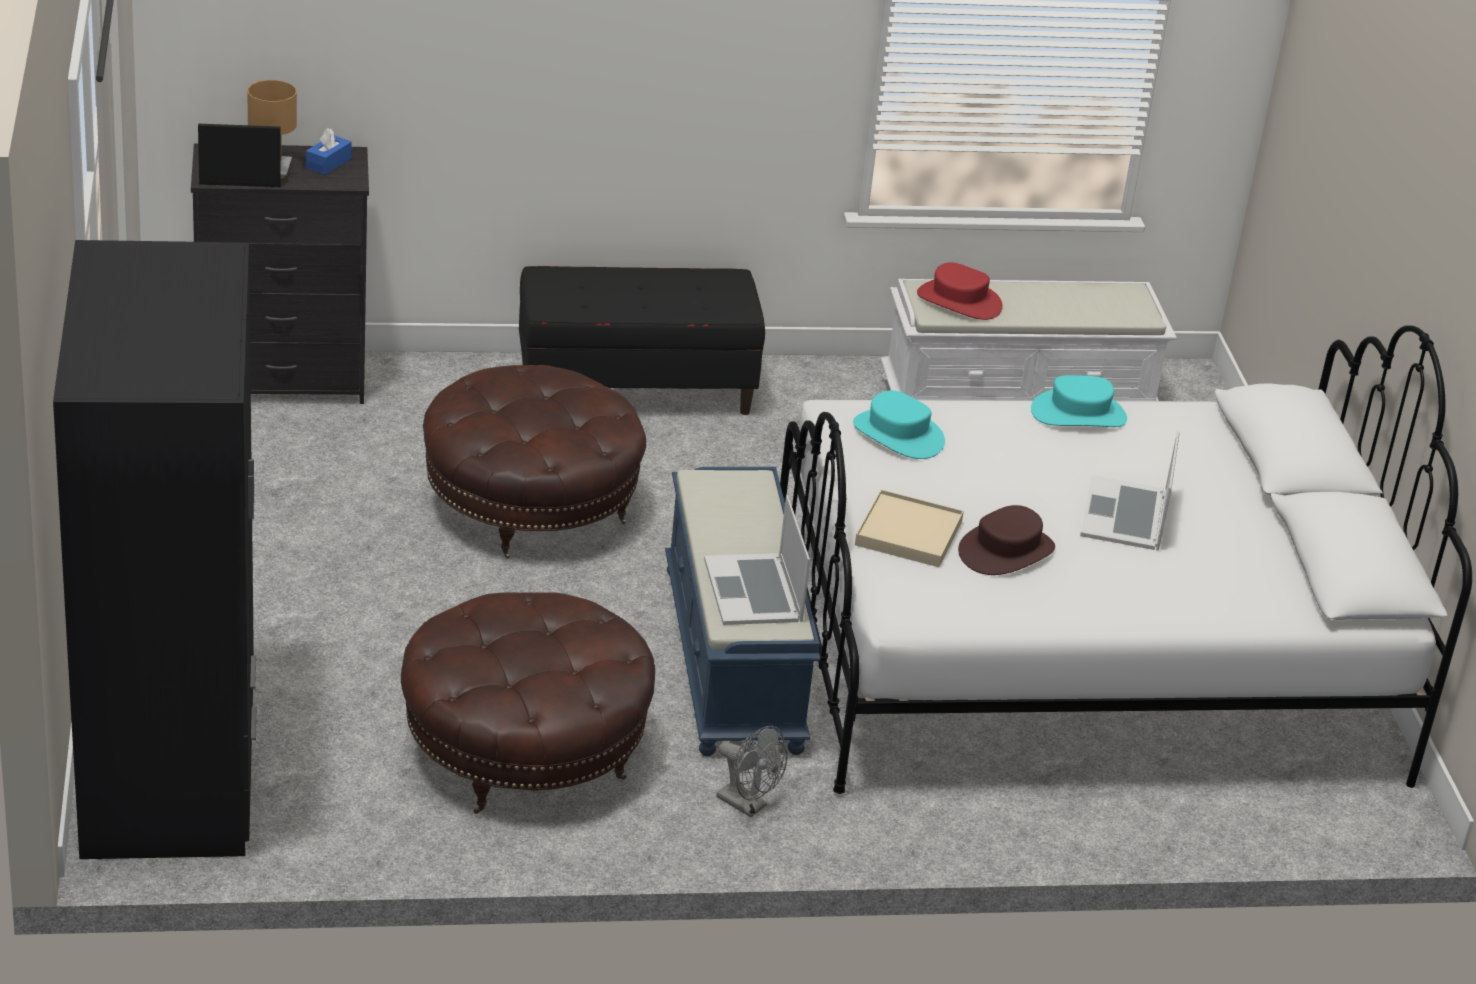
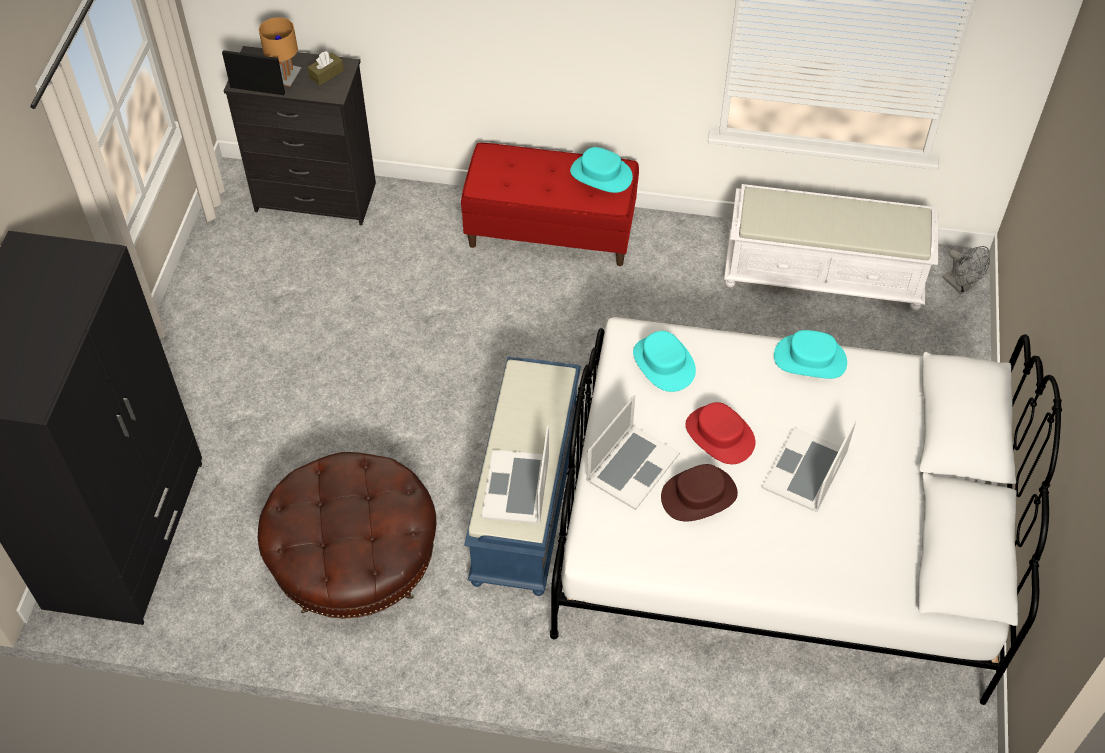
camera: 20 degrees right, 20 degrees up
(328, 163) = (326, 74): blue tissue box -> brown tissue box
(530, 506) = (439, 334): brown ottoman -> none
(635, 388) = (551, 231): black bench -> red bench
(708, 285) = (601, 175): none -> turquoise hat
(748, 805) = (487, 637): grey fan -> grey fan (960, 286)
(908, 533) = (632, 466): beige tray -> laptop
(958, 301) = (778, 212): red hat -> red hat (719, 435)

